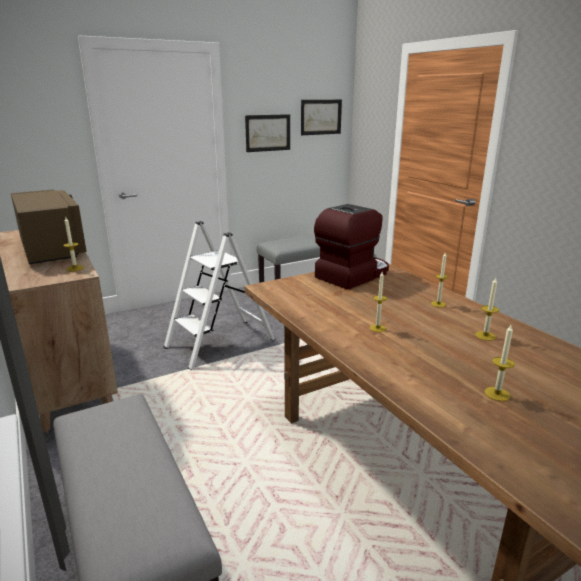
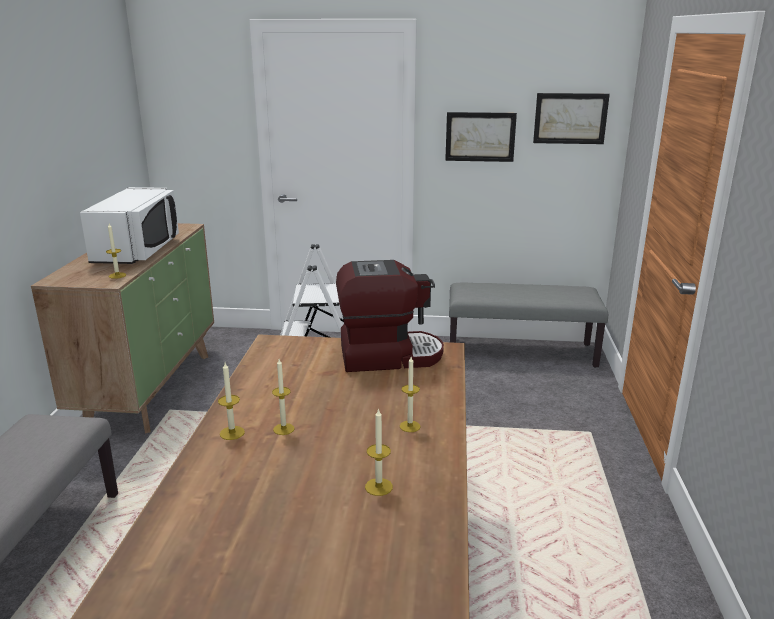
camera: 35 degrees right, 0 degrees up
(53, 249) = (139, 251): brown microwave -> white microwave
(497, 394) = (245, 554): candle -> candle (232, 433)

